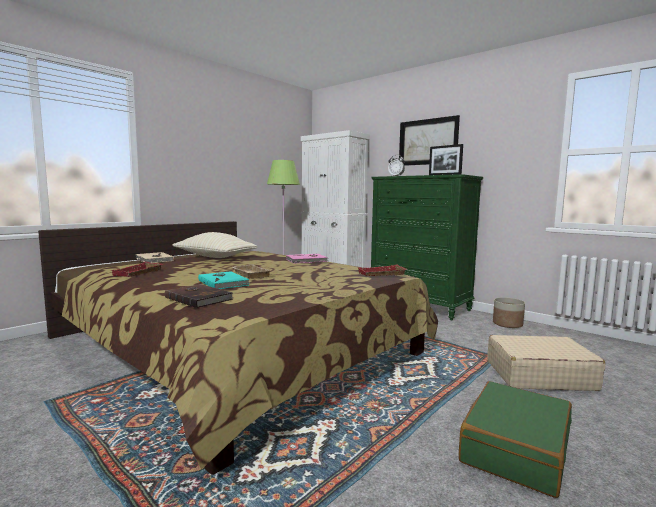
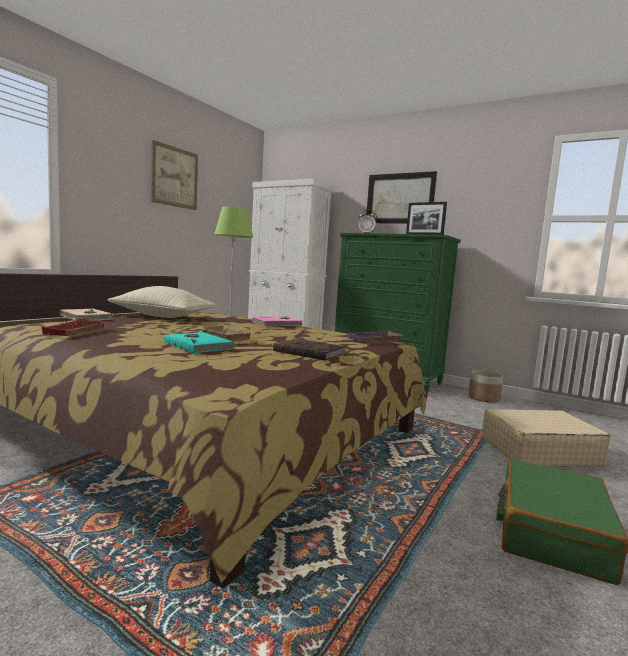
camera: 10 degrees left, 0 degrees up
(199, 298) = (181, 363): brown book -> brown book (309, 352)
(232, 139) = (174, 177): none -> picture
(381, 274) = (374, 340): red tray -> purple tray

